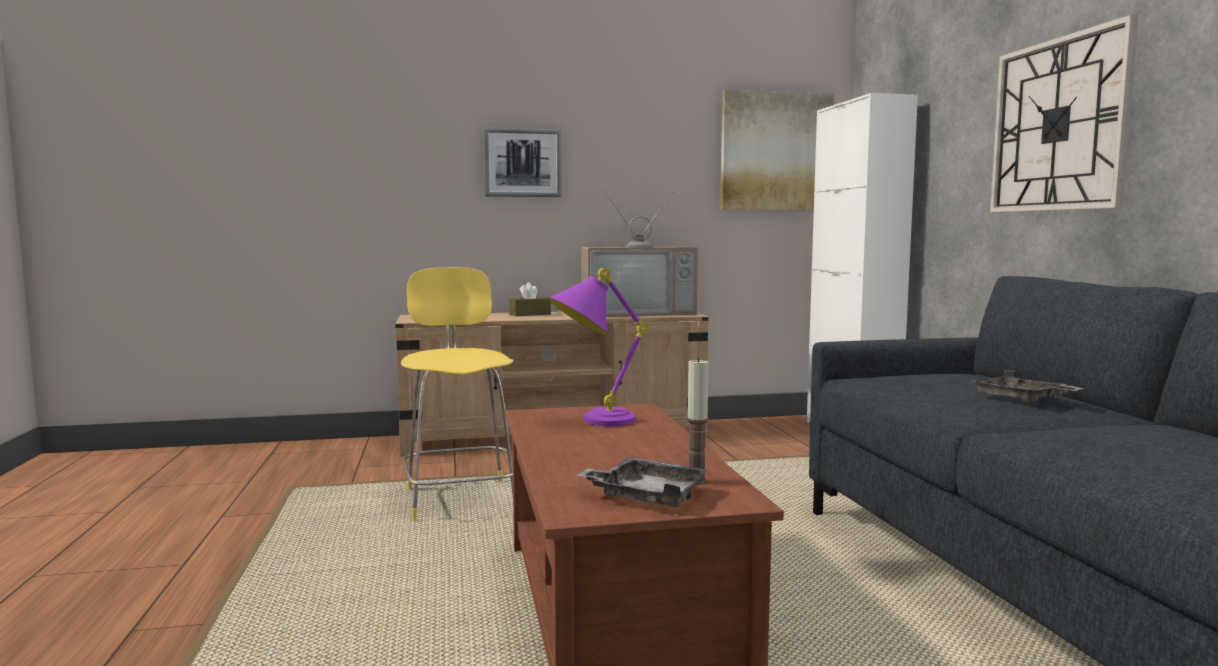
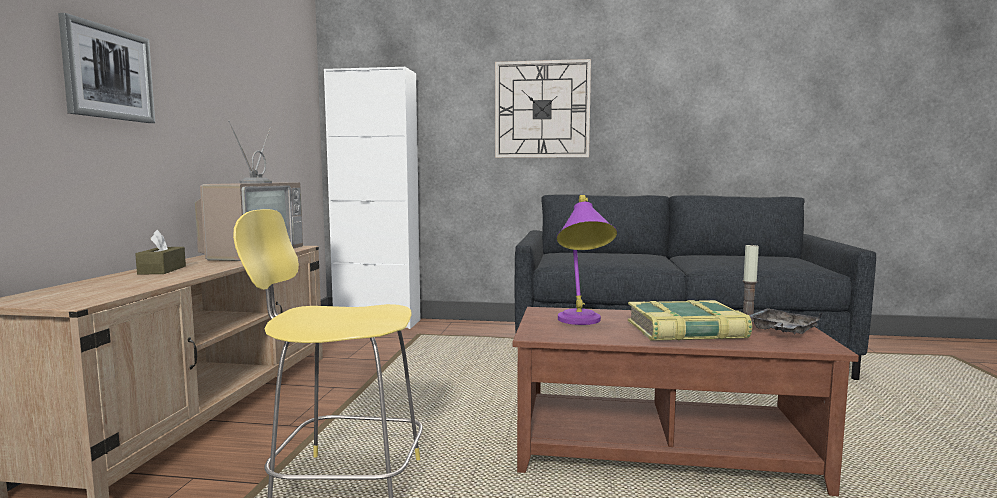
camera: 70 degrees left, 0 degrees up
(597, 455) = (686, 331): none -> book
(775, 152) = (288, 98): picture -> none
(1021, 399) = (640, 256): grey tray -> none

